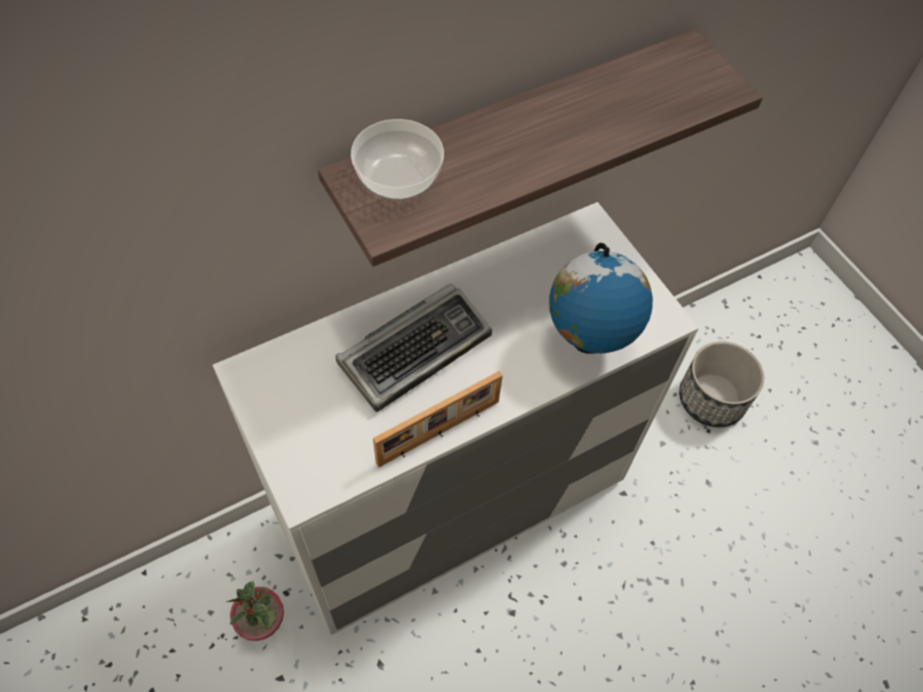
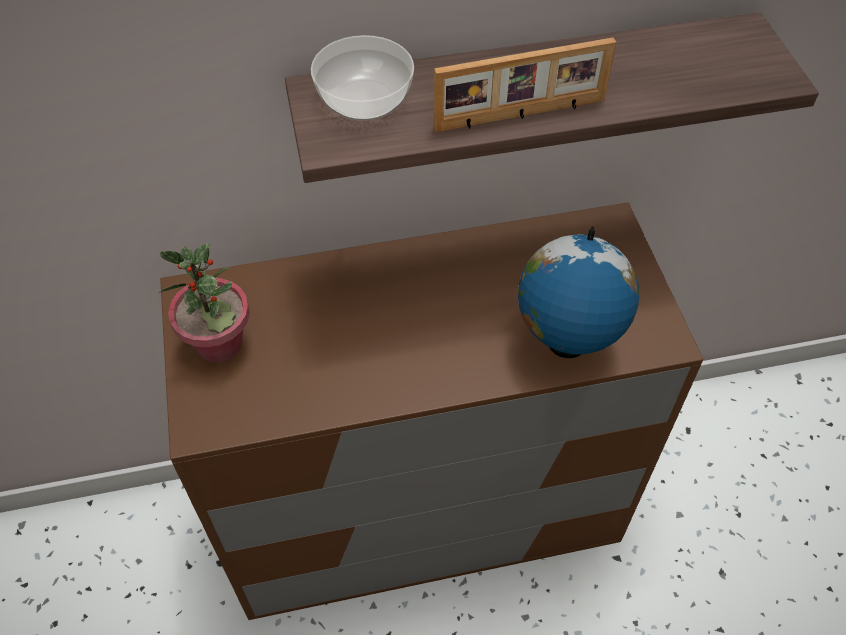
camera: 20 degrees right, 5 degrees down
(263, 623) = (186, 587): potted plant -> potted plant (220, 344)
(416, 350) = (372, 310): keyboard -> none
(439, 433) = (365, 401): picture frame -> picture frame (520, 115)
(451, 497) = (423, 511): white dresser -> brown dresser
(711, 399) = (752, 480): planter -> none

